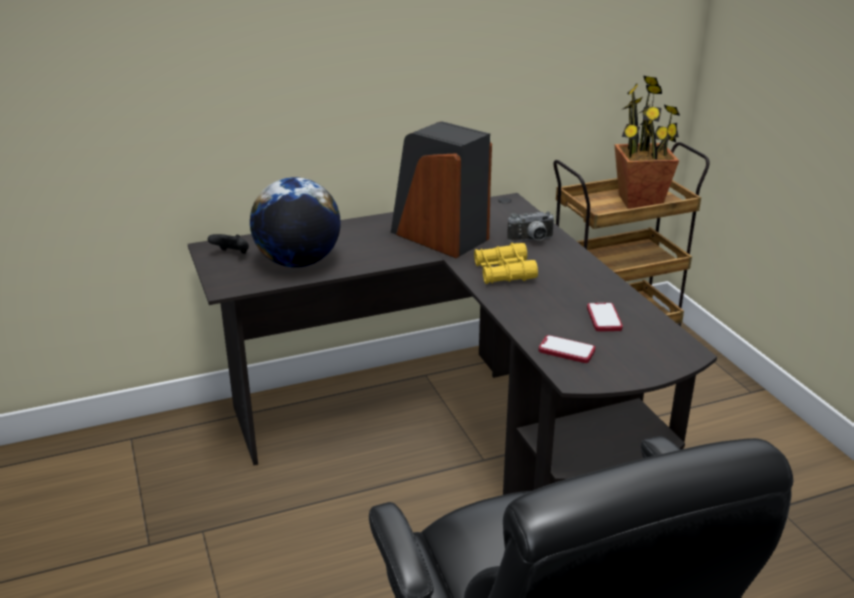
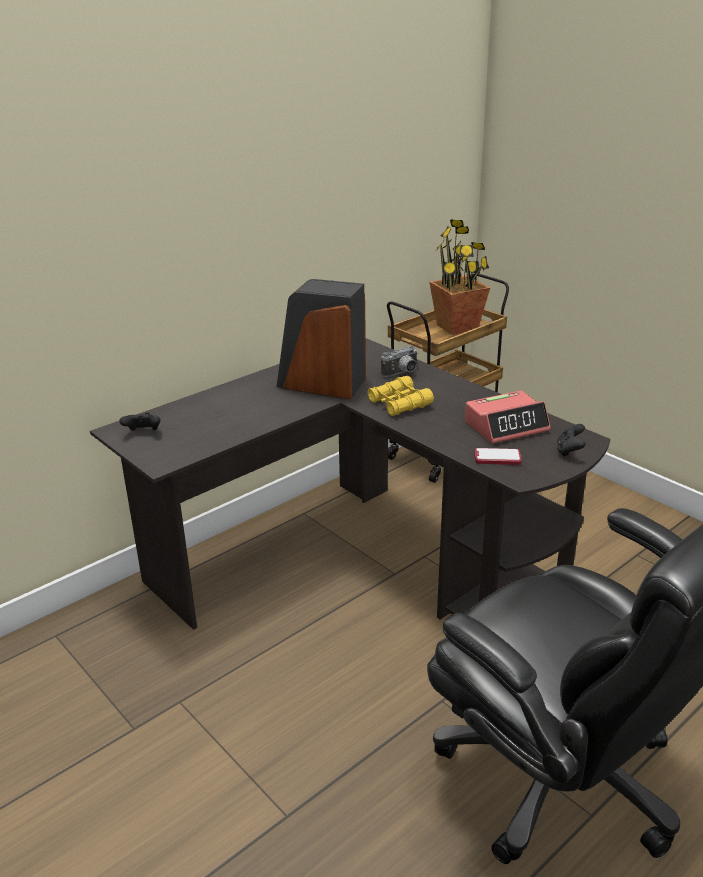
camera: 20 degrees left, 0 degrees up
(298, 262) = (212, 428): globe -> none
(604, 318) = (506, 426): phone -> alarm clock
(656, 360) = (569, 451): none -> black game controller

